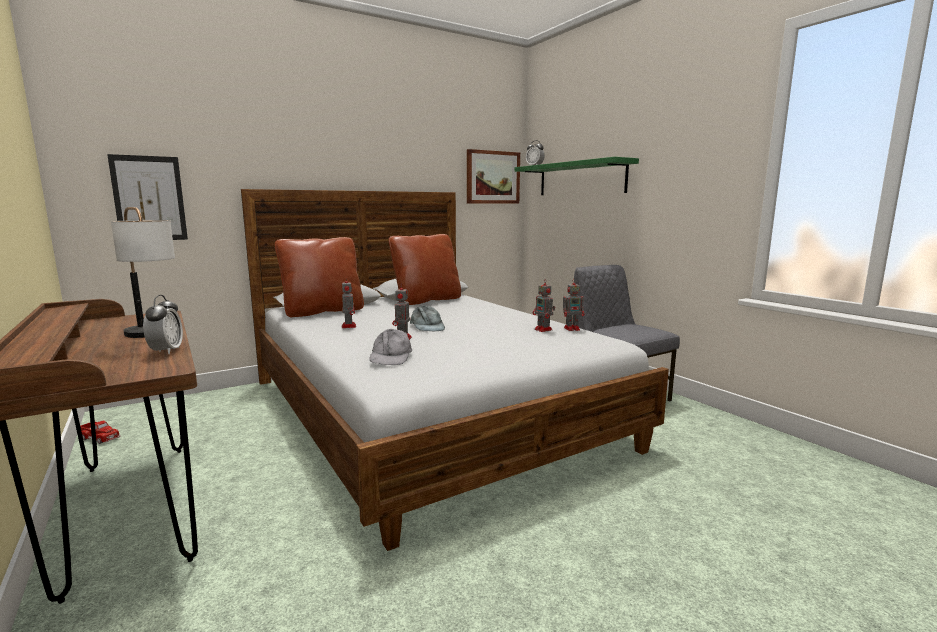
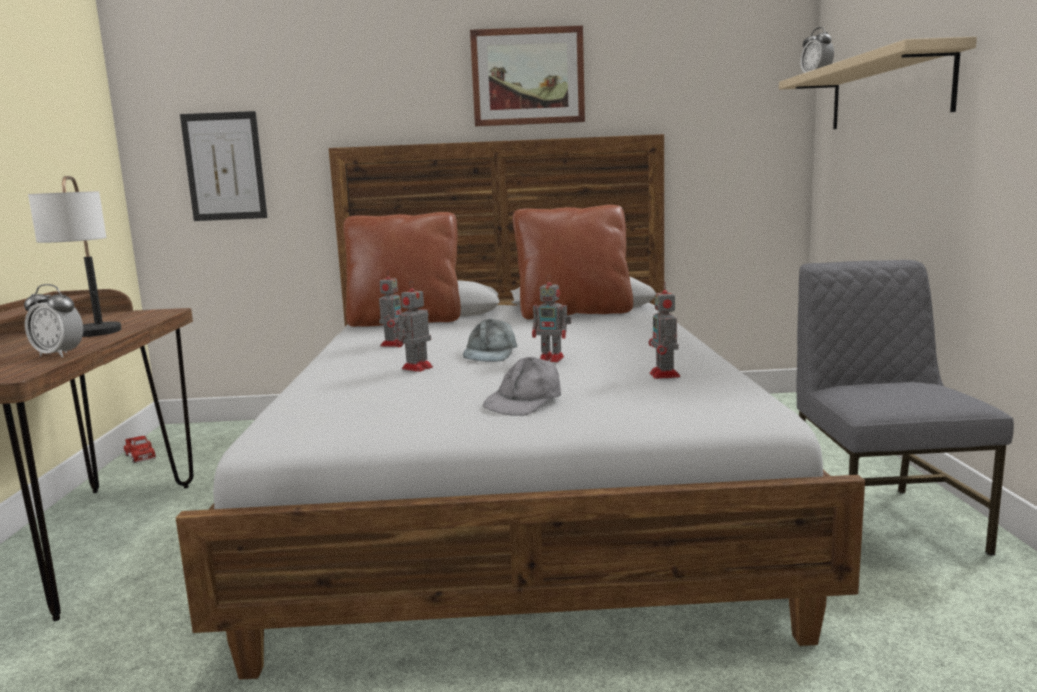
camera: 30 degrees right, 0 degrees up
(166, 351) = (59, 355): alarm clock -> alarm clock turned 90 degrees clockwise
(391, 356) = (347, 392): grey cap -> grey cap (524, 401)
(493, 177) = (744, 103): picture -> picture (528, 77)
(572, 329) = (721, 378): toy robot -> toy robot (553, 359)
(581, 179) = (888, 92): green shelf -> beige shelf

